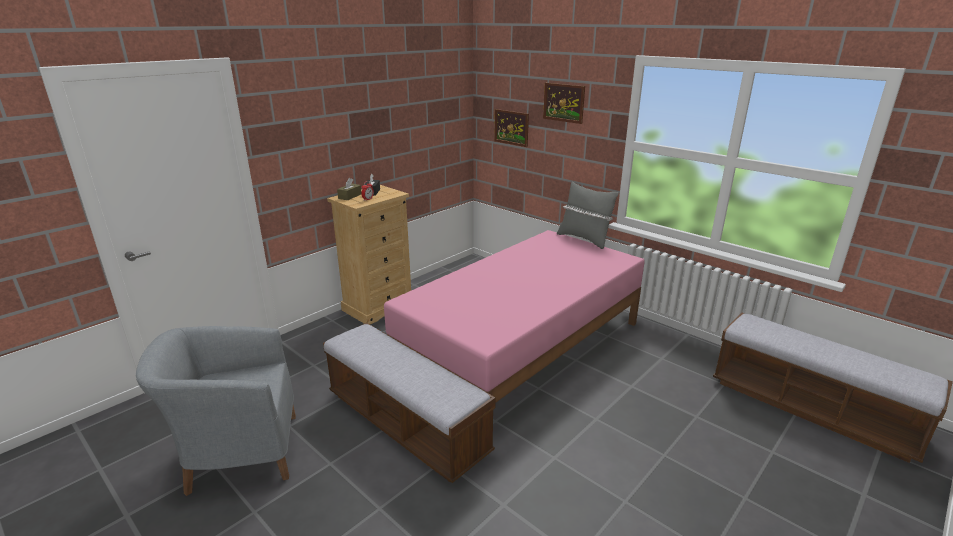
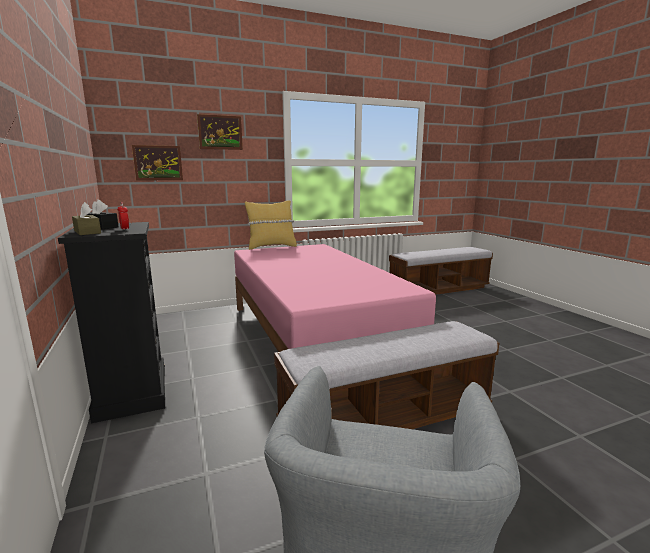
camera: 65 degrees left, 10 degrees down
(378, 307) = (132, 392): beige dresser -> black dresser
(584, 239) = (271, 246): grey pillow -> yellow pillow

